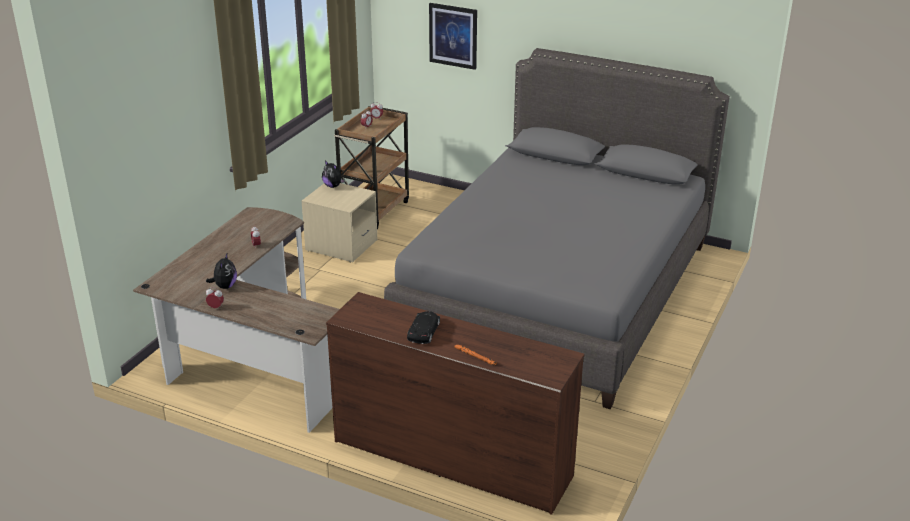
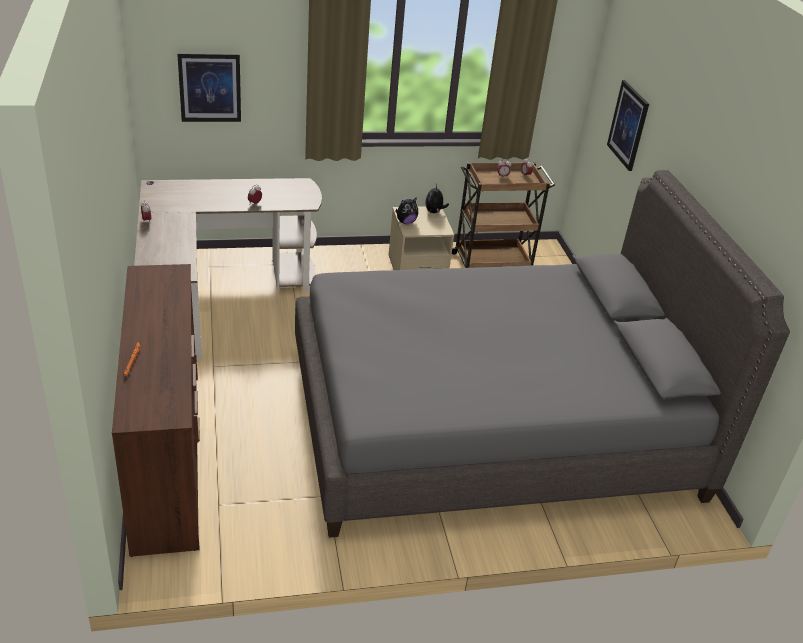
camera: 50 degrees right, 5 degrees up
(151, 160) = (210, 87): none -> picture
(225, 286) = (180, 213): plush toy -> plush toy (405, 222)
(424, 332) = (152, 319): black toy car -> none

